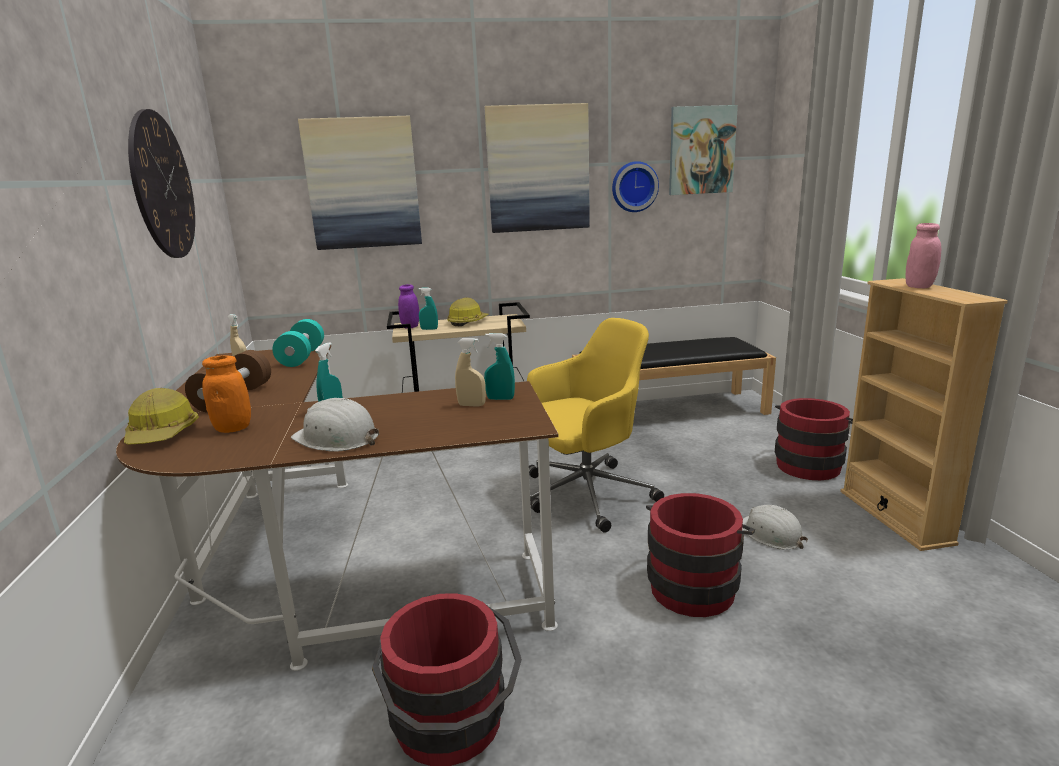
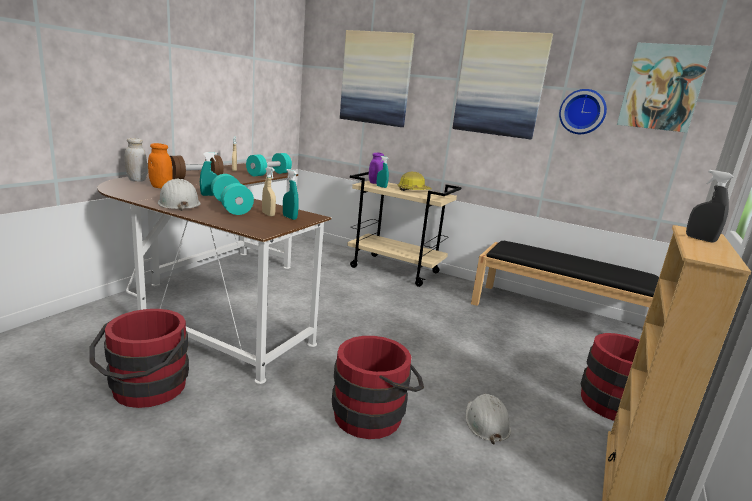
camera: 35 degrees right, 0 degrees up
(162, 186) = (226, 56): wall clock -> none
(162, 434) = (137, 180): hard hat -> white jar
(408, 414) = (231, 207): none -> turquoise dumbbell
(584, 495) = (401, 333): yellow office chair -> none
(919, 286) = (700, 239): pink jar -> grey spray bottle

